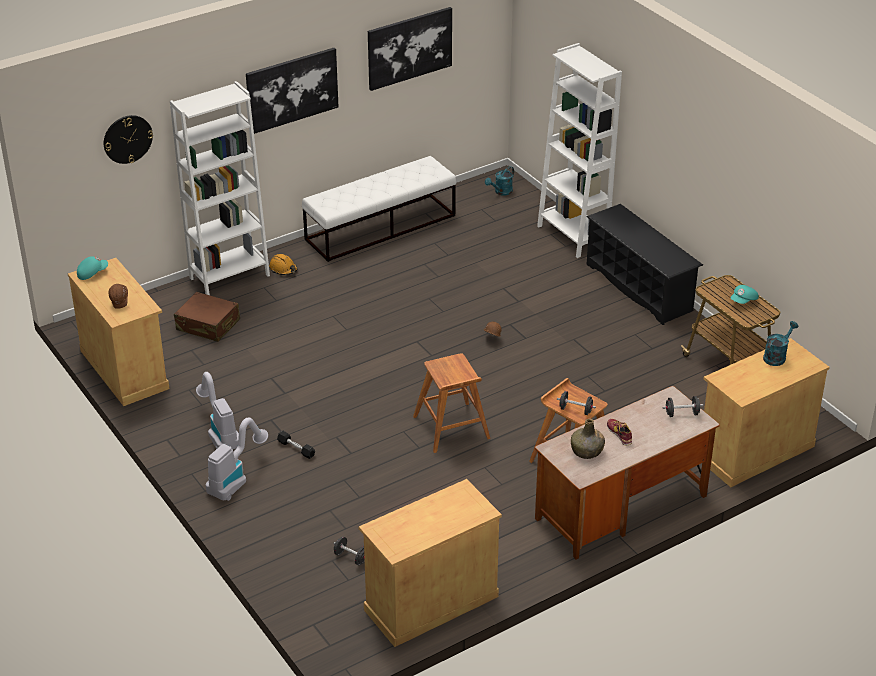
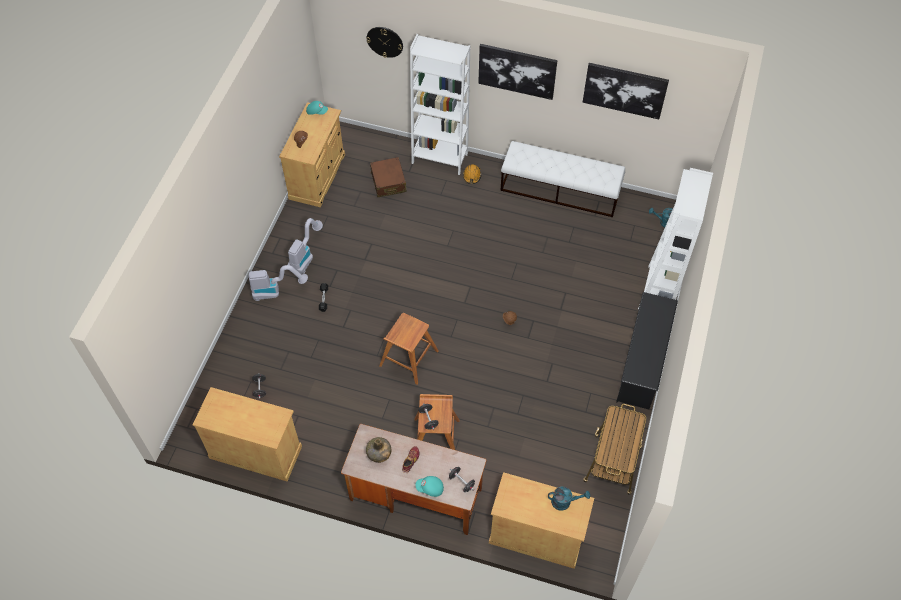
camera: 50 degrees right, 20 degrees up
(744, 301) = (623, 442): turquoise cap -> turquoise cap (430, 488)

